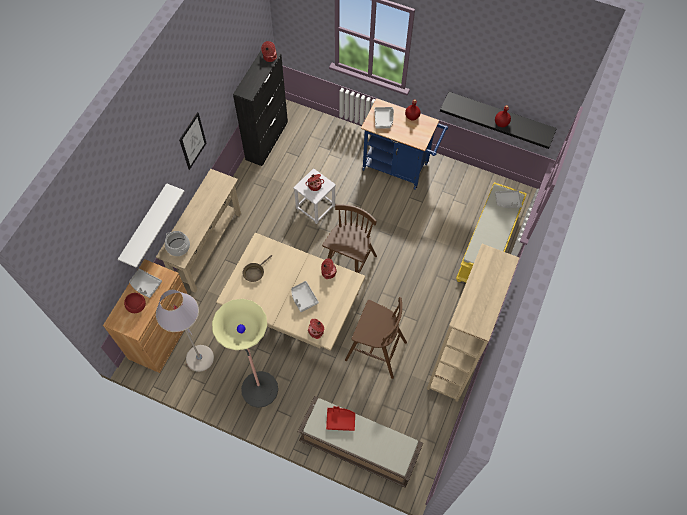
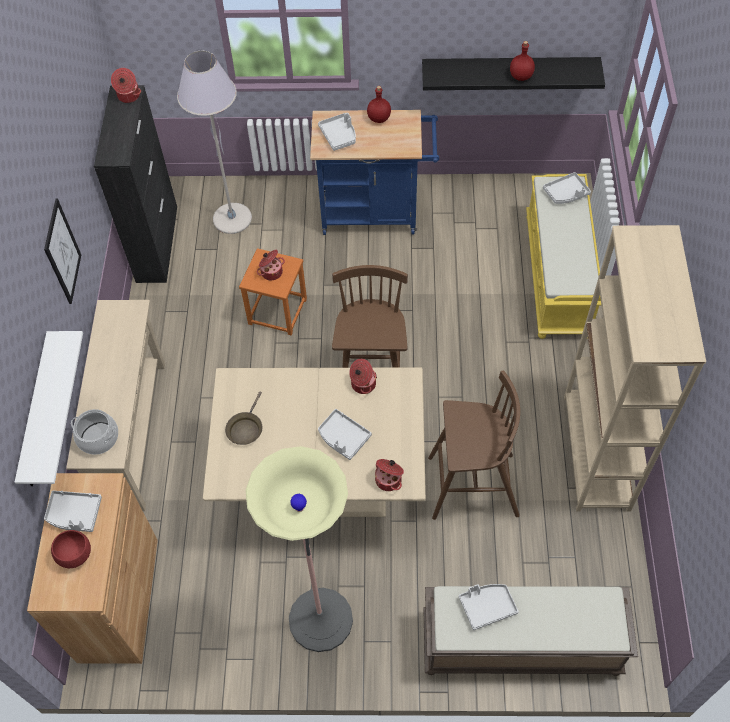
camera: 20 degrees left, 5 degrees down
(199, 358) = (199, 611): grey floor lamp -> grey floor lamp (232, 219)
(315, 207) = (278, 311): white stool -> orange stool
(340, 420) = (487, 606): red tray -> grey tray

